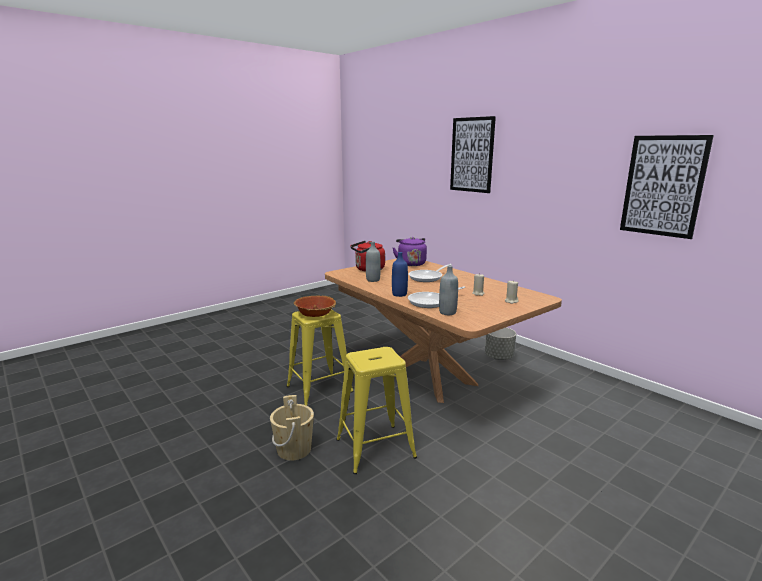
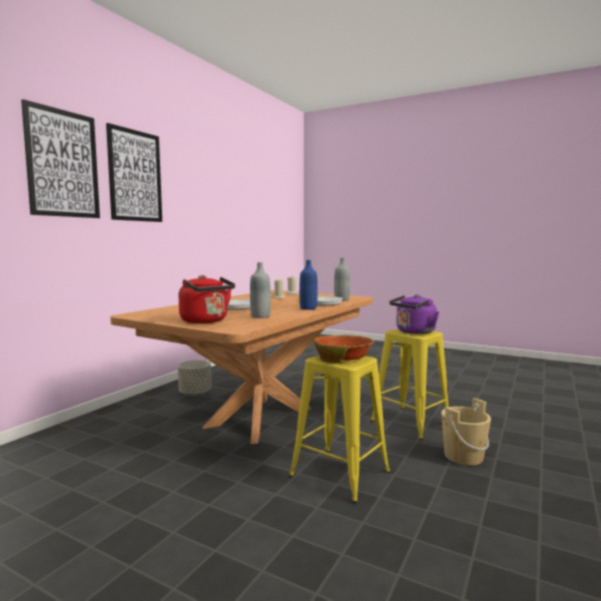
camera: 110 degrees left, 10 degrees down
(411, 263) = (160, 313): purple kettle -> purple kettle (414, 332)
(663, 186) = (226, 208): picture -> picture (135, 176)

